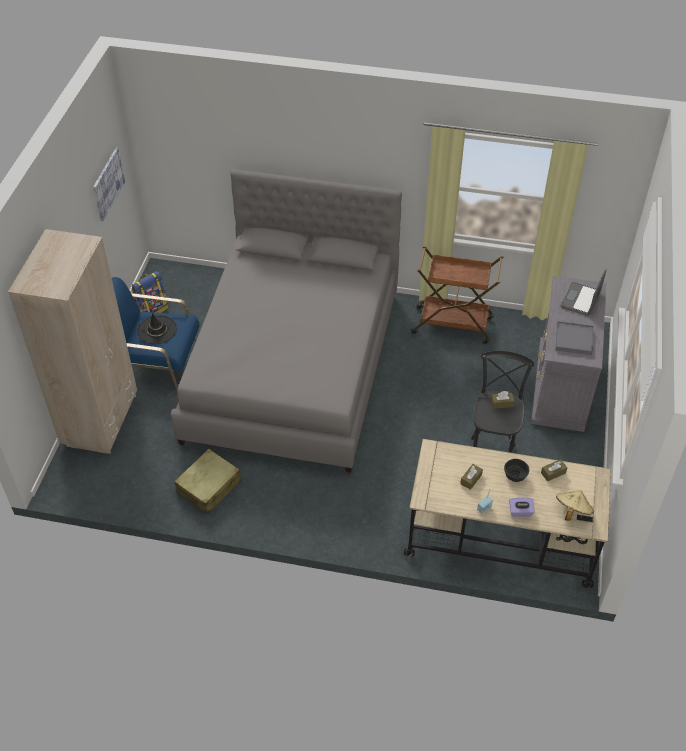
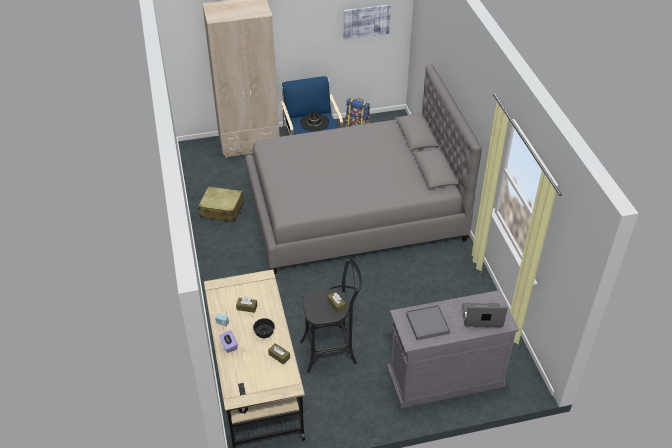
camera: 65 degrees right, 5 degrees down
(452, 326) = (460, 285): brown cart -> none
(572, 511) = (245, 378): beige hat -> none

